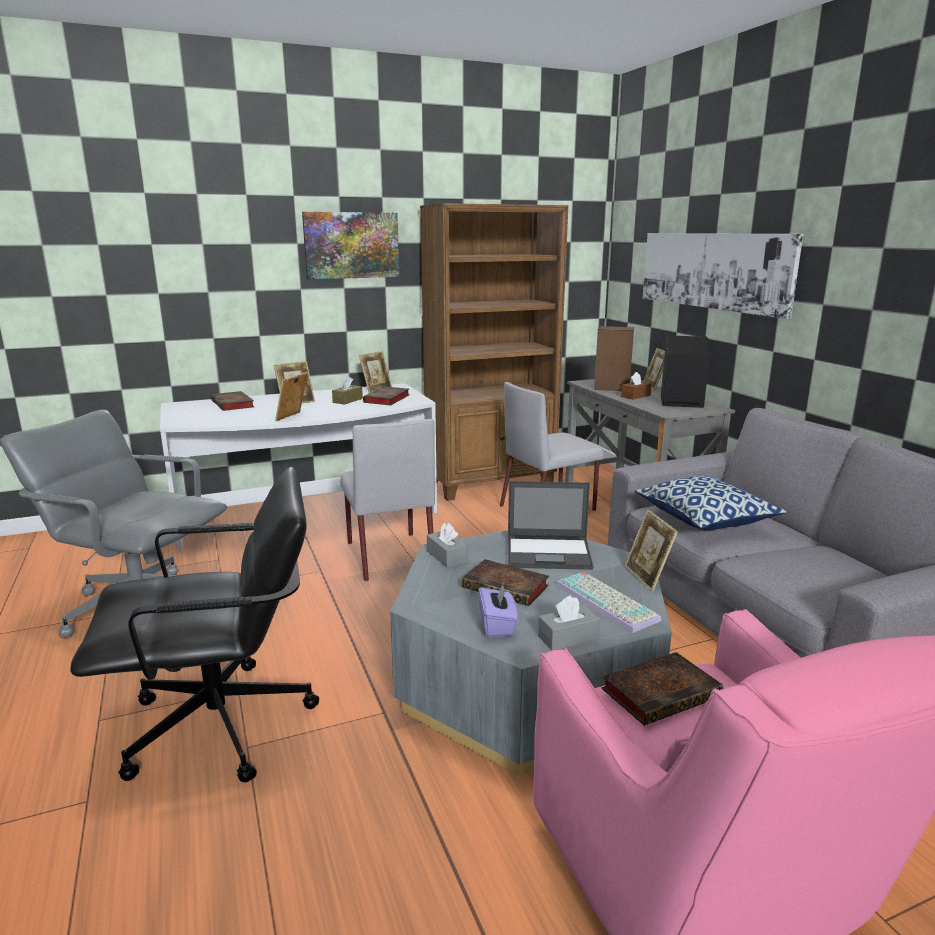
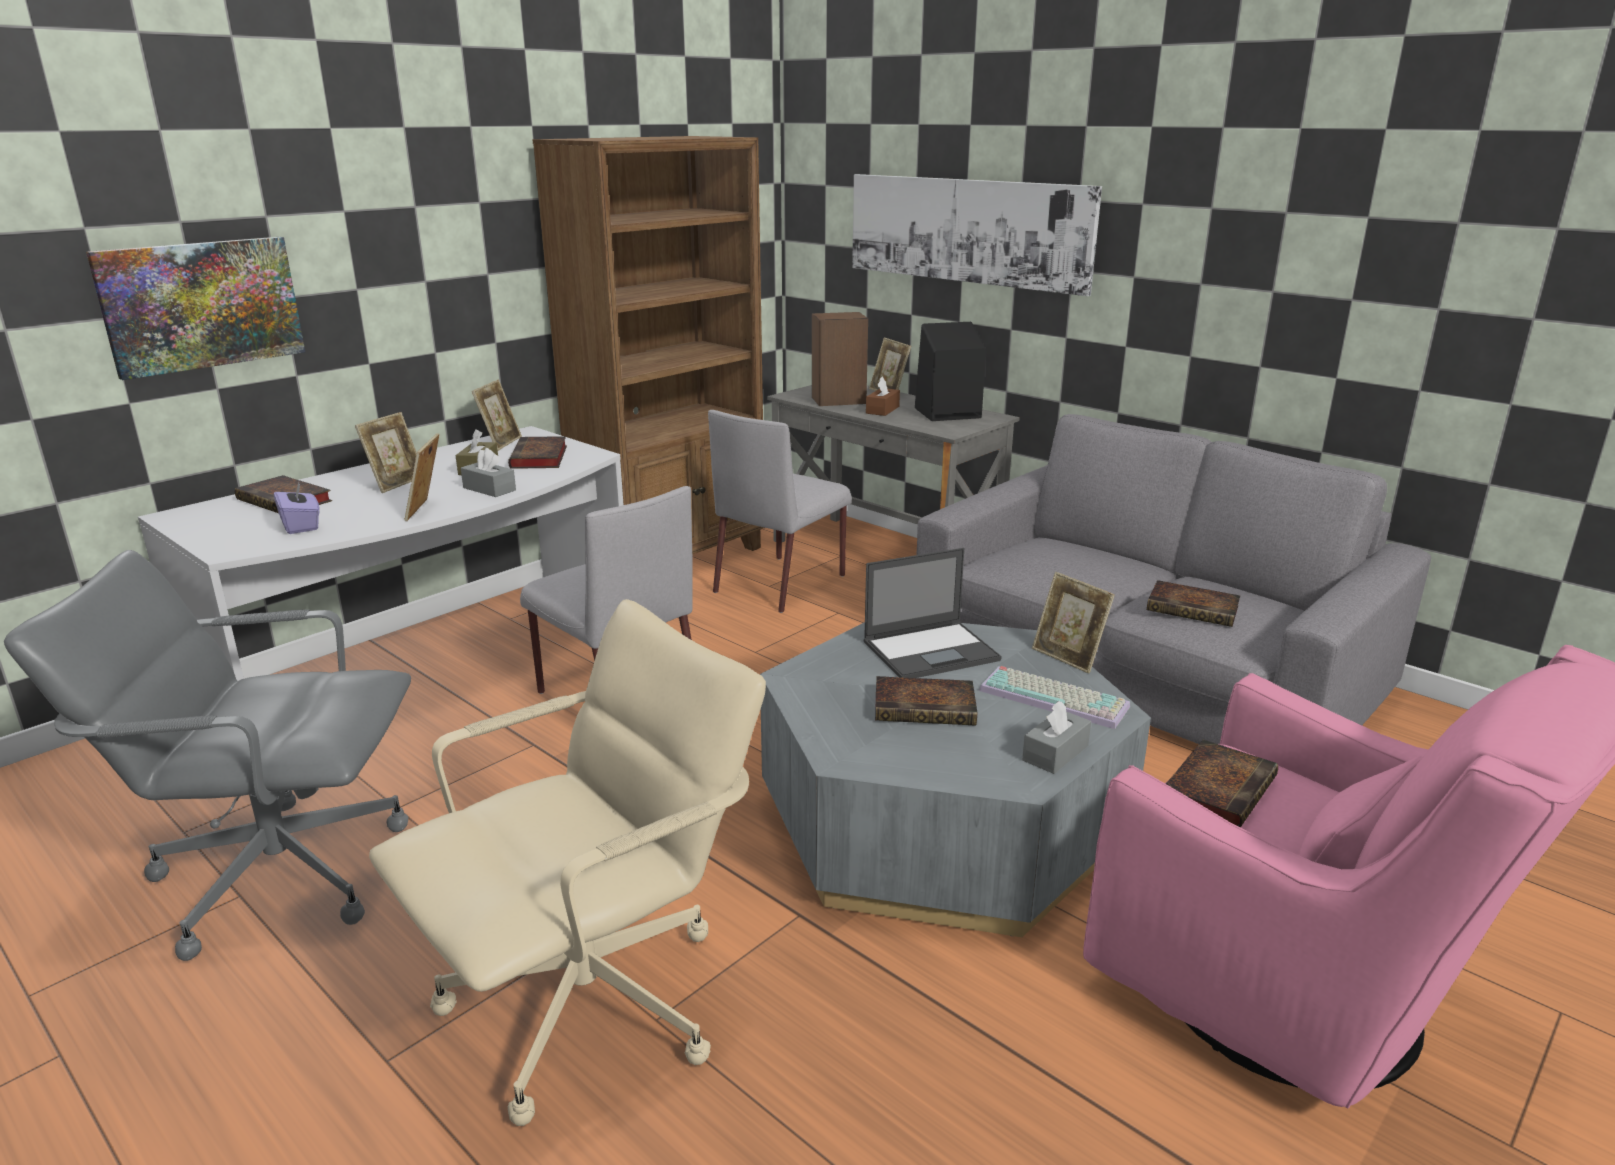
camera: 25 degrees left, 5 degrees up
(222, 725) = (592, 1003): black office chair -> beige office chair
(351, 245) = (432, 209): picture -> picture (201, 305)
(446, 557) = (811, 684): grey tissue box -> grey tissue box (489, 489)
(497, 625) = (964, 759): purple tissue box -> purple tissue box (301, 525)
(705, 519) = (1055, 567): pillow -> none
(793, 566) = (1195, 609): none -> book

